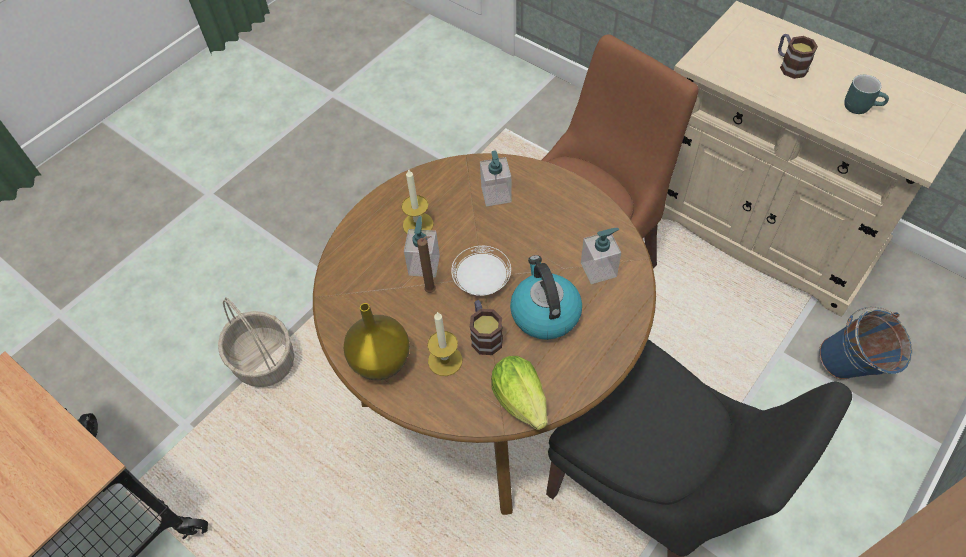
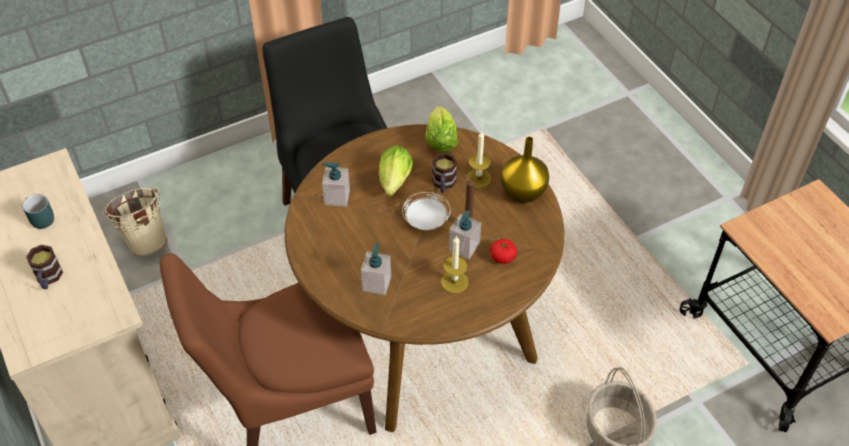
camera: 160 degrees left, 5 degrees down
(377, 269) = (502, 257): none -> tomato
(544, 313) = (394, 183): kettle -> lettuce
(852, 370) = (145, 240): blue bucket -> beige bucket

